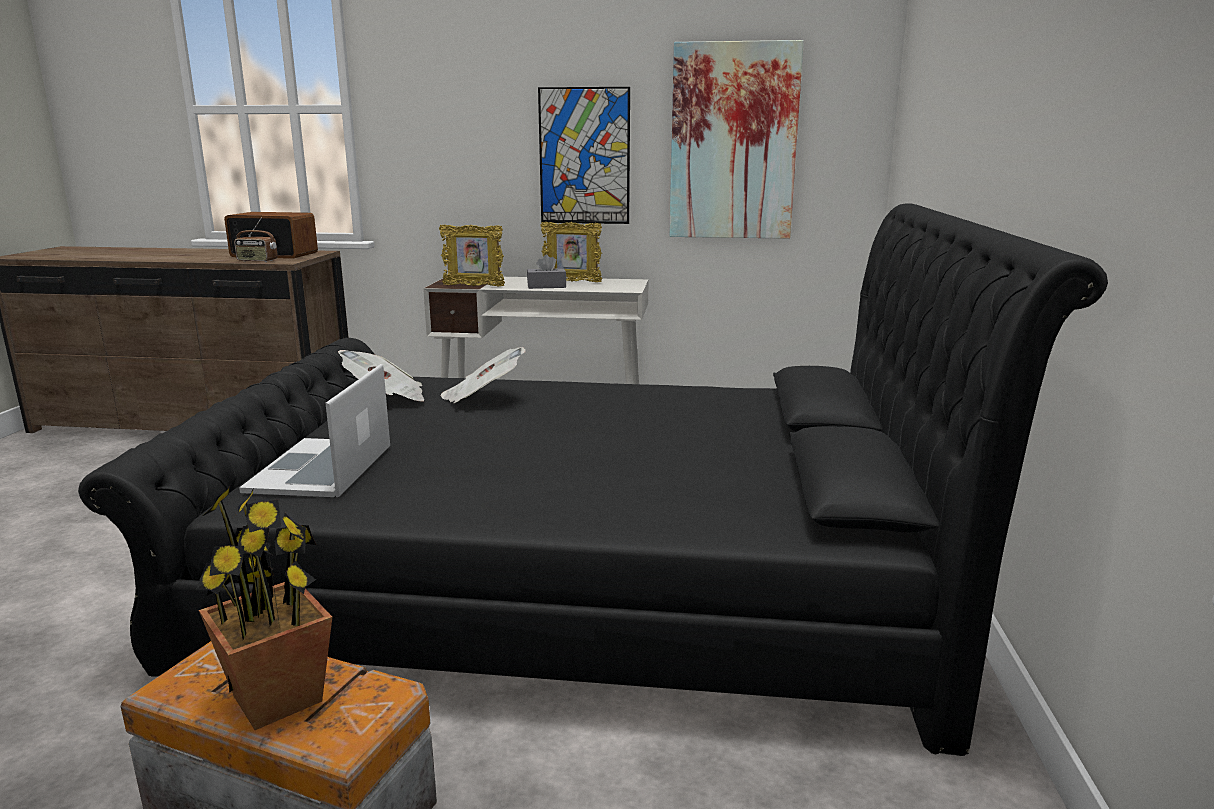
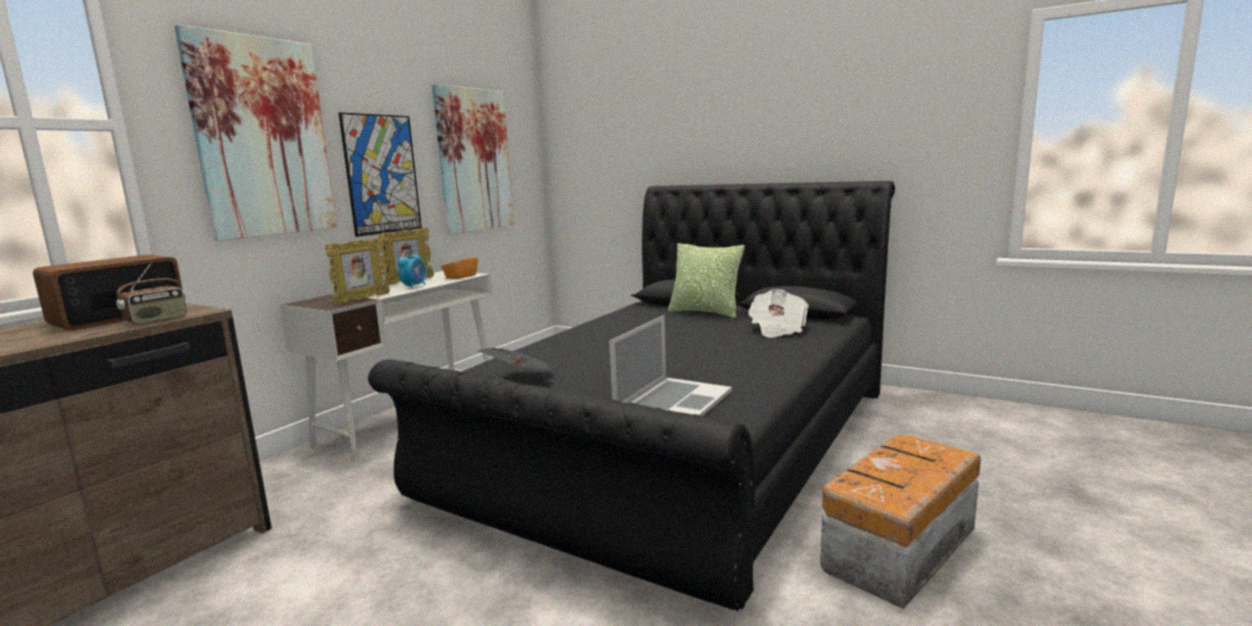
camera: 65 degrees left, 5 degrees down
(277, 698) = (912, 468): potted plant -> none
(322, 468) = (673, 402): laptop -> laptop turned 90 degrees counterclockwise
(456, 117) = (263, 138): none -> picture
(482, 397) = (567, 354): newspaper -> newspaper (777, 329)
(546, 286) = (414, 286): grey tissue box -> alarm clock
(614, 288) = (460, 276): none -> orange tissue box
(779, 432) = (705, 312): none -> pillow

